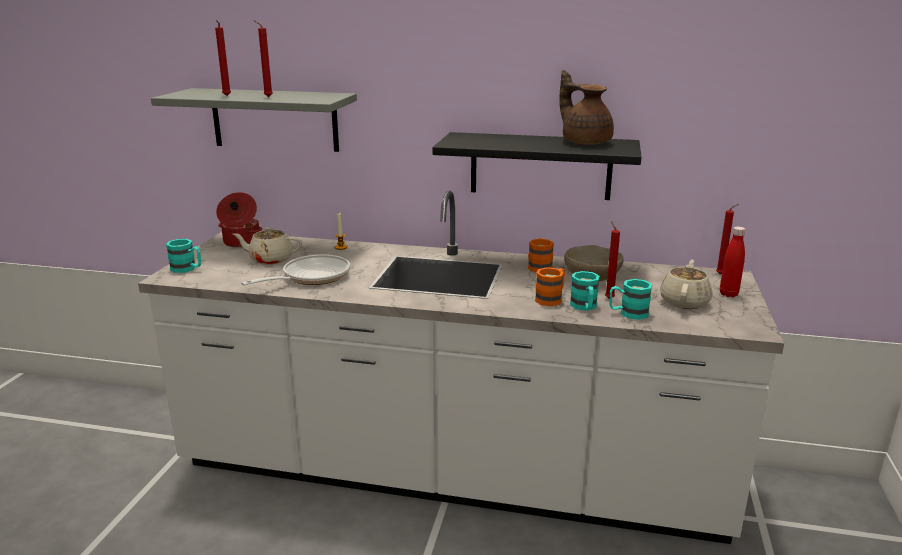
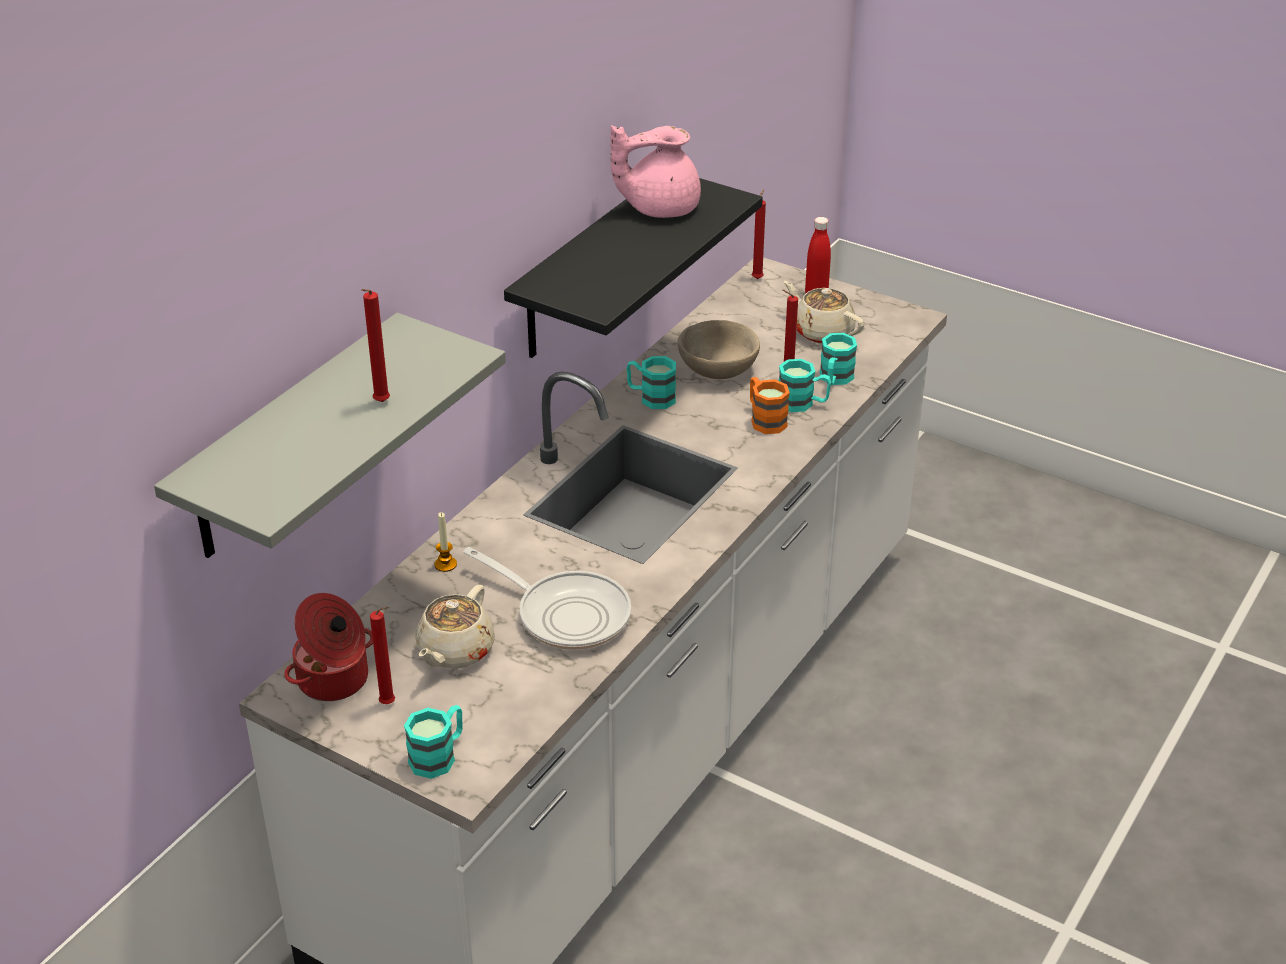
camera: 70 degrees left, 15 degrees up
(226, 96) = (331, 446): red candle -> red candle (390, 704)
(311, 277) = (566, 614): frying pan -> frying pan turned 150 degrees clockwise
(539, 266) = (651, 397): orange mug -> turquoise mug
(585, 142) = (659, 207): brown teapot -> pink teapot

